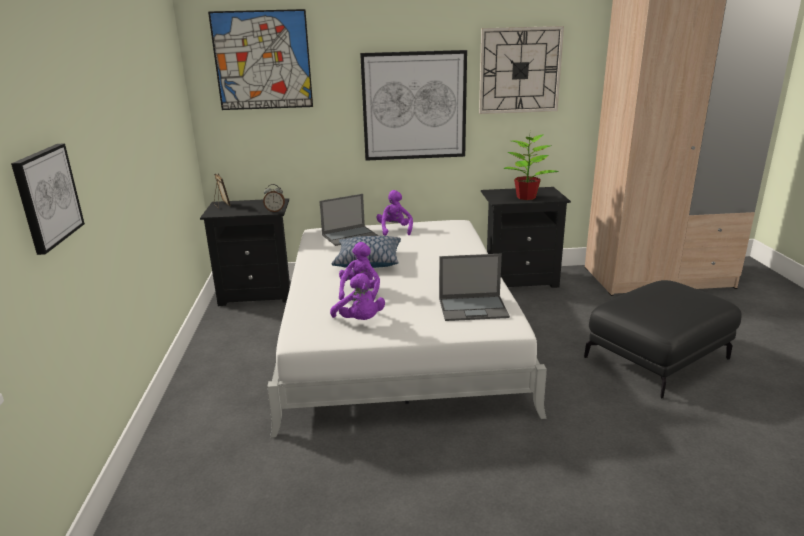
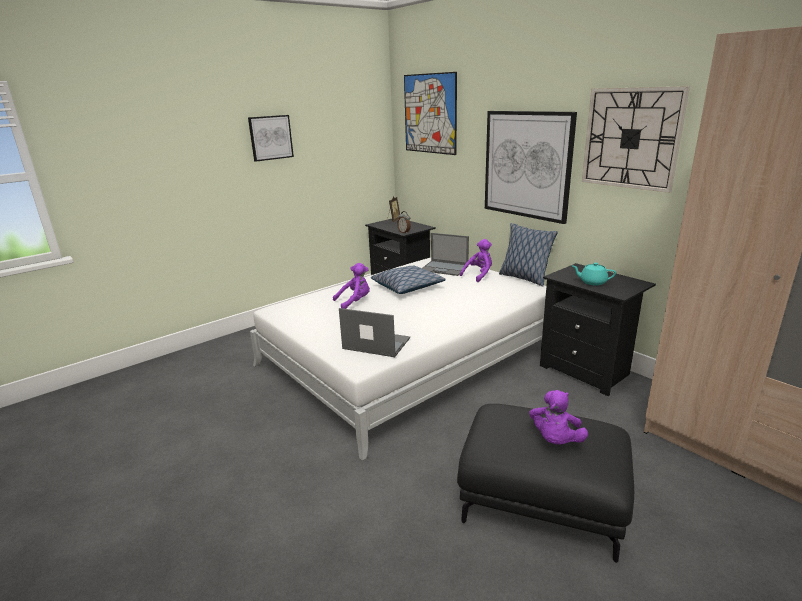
camera: 55 degrees right, 0 degrees up
(47, 197) = (157, 179): picture -> picture (270, 137)
(360, 321) = (313, 316): purple plush toy -> purple plush toy (555, 440)
(430, 220) = (524, 278): none -> pillow
(474, 308) = (375, 343): laptop -> laptop turned 150 degrees clockwise
(526, 197) = (592, 282): potted plant -> turquoise teapot

